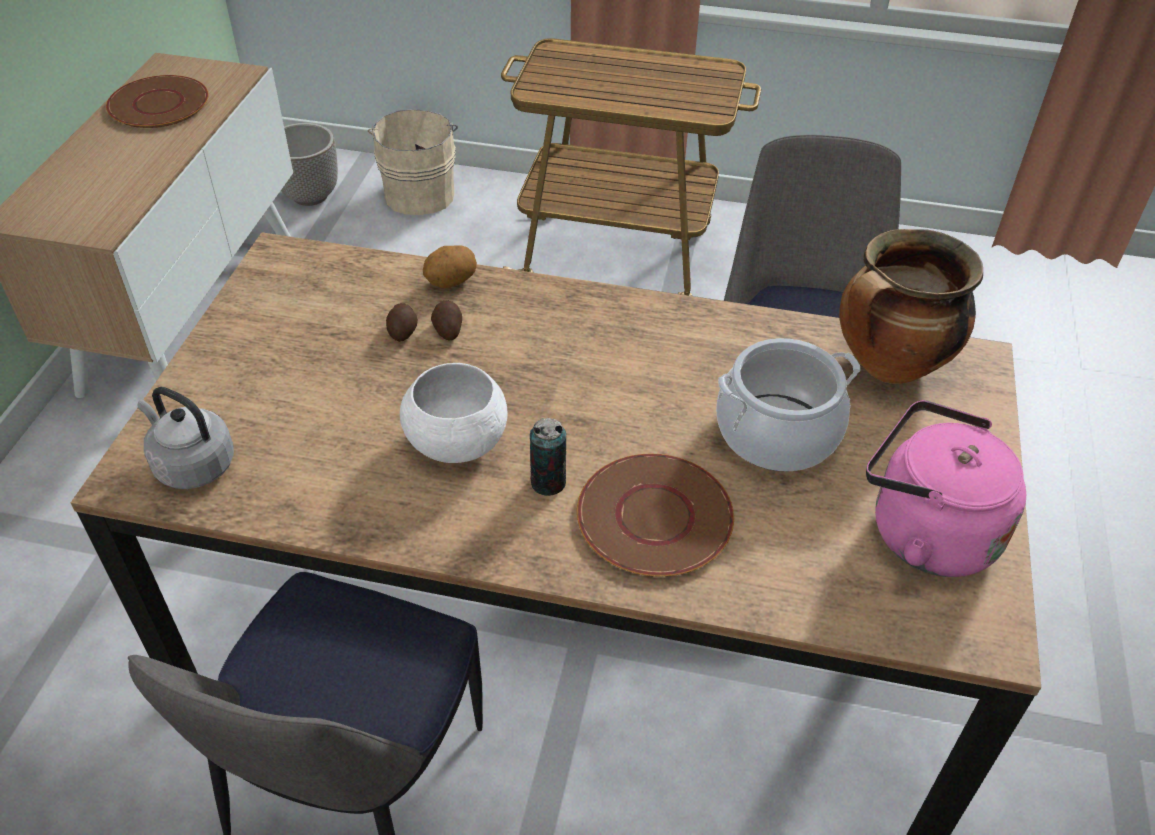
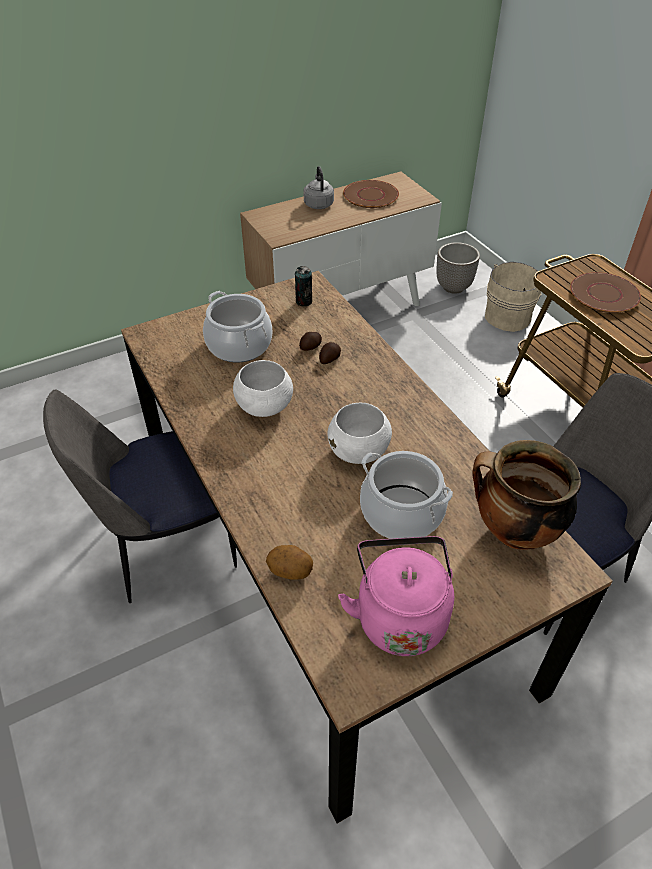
camera: 50 degrees right, 0 degrees up
(192, 464) = (170, 343): grey kettle -> grey kettle (318, 204)
(302, 394) = (239, 345): none -> cooking pot
(451, 282) = (361, 340): potato -> potato (290, 571)
(548, 483) = (273, 450): can -> can (304, 302)
(642, 406) = (359, 451): none -> white bowl
(655, 516) = (292, 498): brown plate -> brown plate (604, 294)

